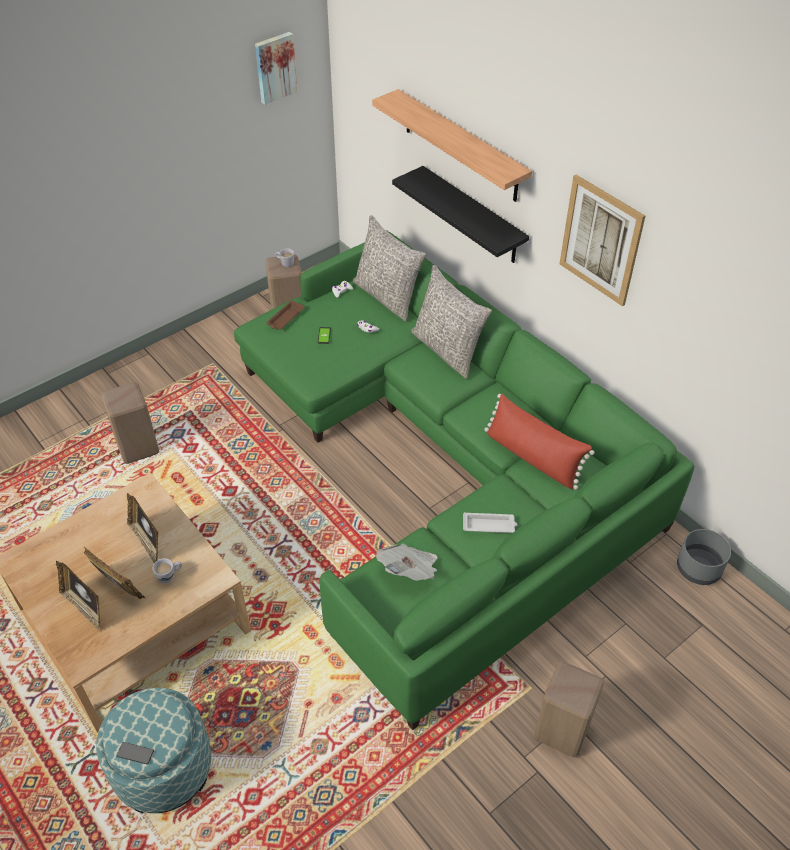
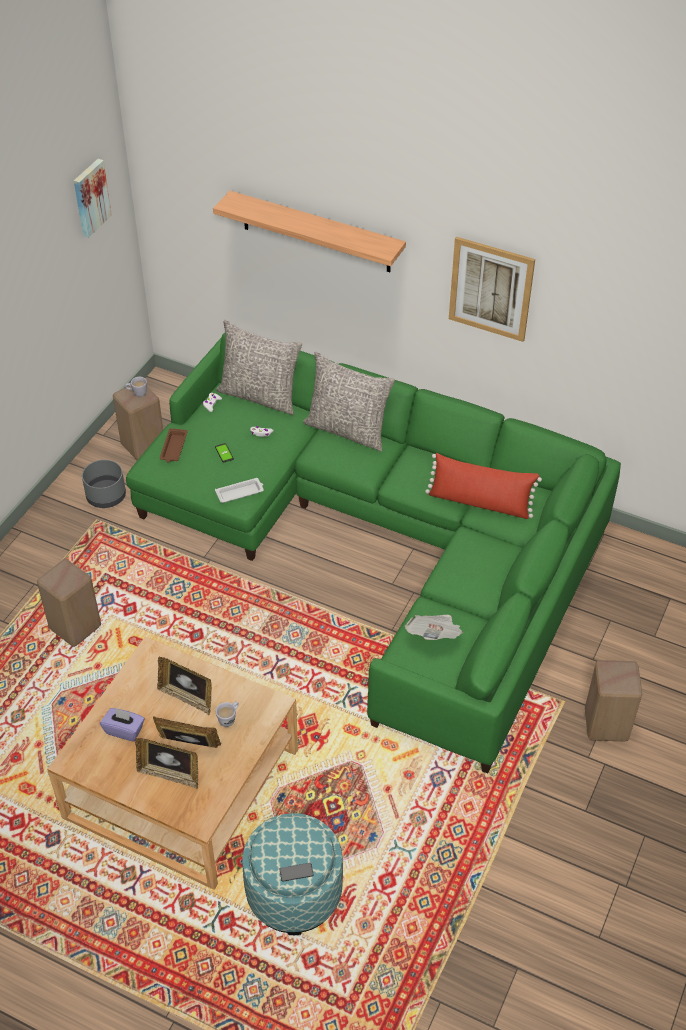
camera: 25 degrees left, 0 degrees up
(76, 550) = (124, 730): none -> purple tissue box
(472, 216) = (337, 294): black shelf -> none
(489, 525) = (478, 573): white tray -> white tray (240, 492)
(699, 568) = (644, 553): grey planter -> grey planter (106, 496)

